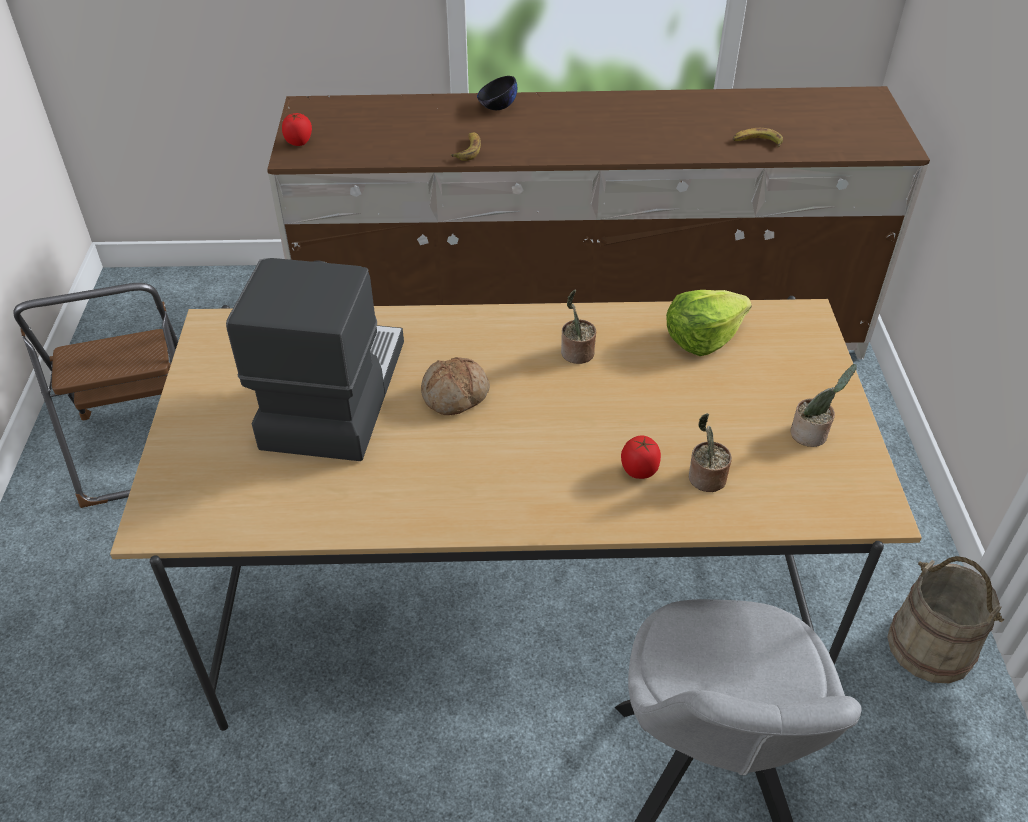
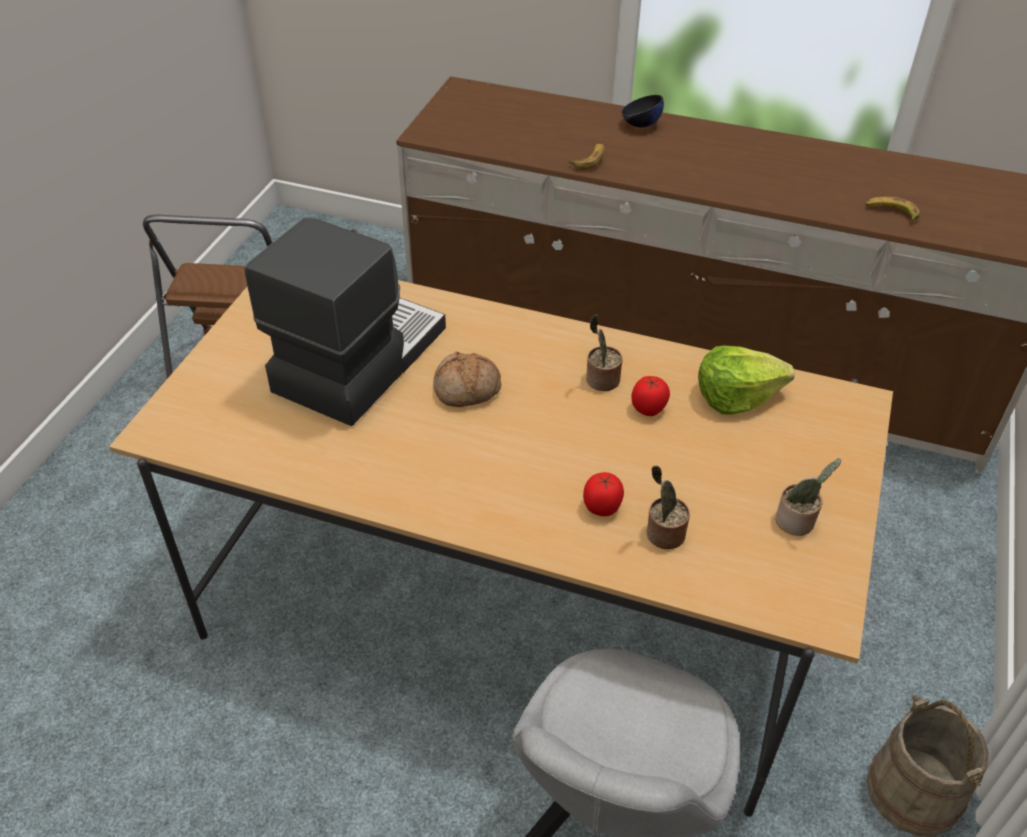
camera: 20 degrees right, 0 degrees up
(299, 142) = (437, 121): tomato -> tomato (648, 409)

